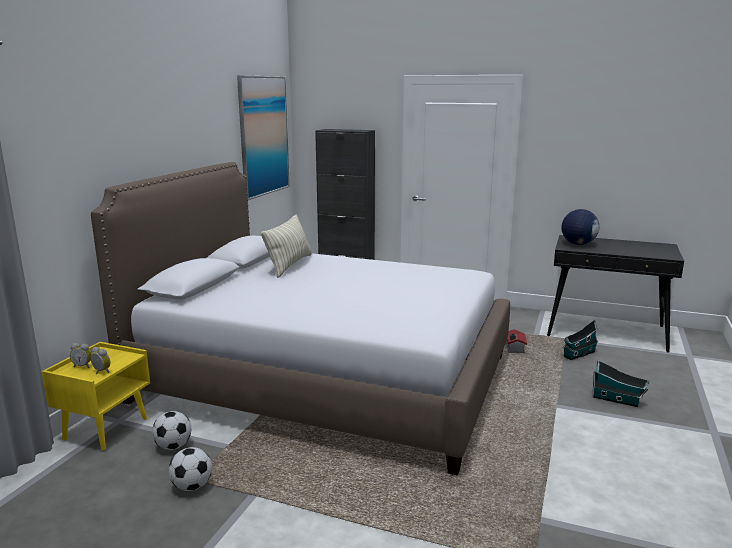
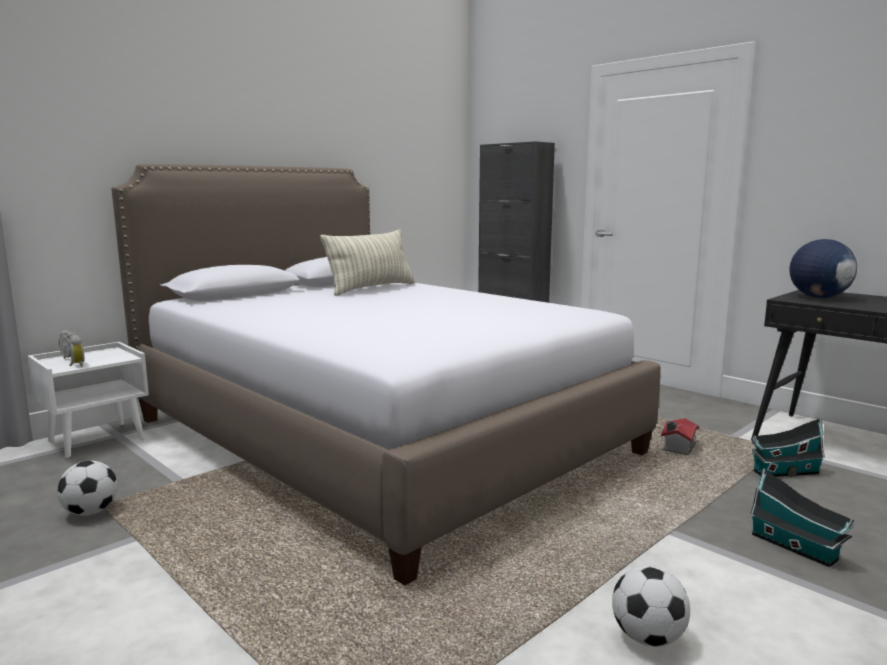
camera: 25 degrees right, 5 degrees down
(106, 428) = (97, 439): yellow nightstand -> white nightstand
(173, 446) = (130, 469): football -> football (648, 638)
(264, 136) = (415, 150): picture -> none

